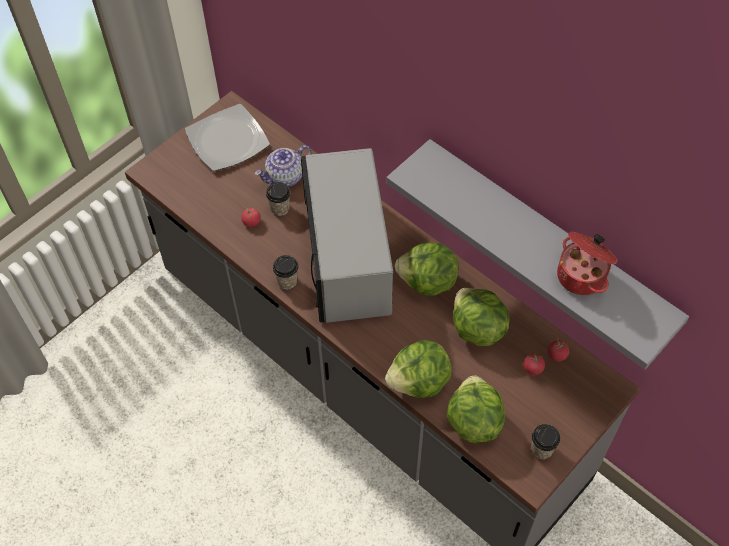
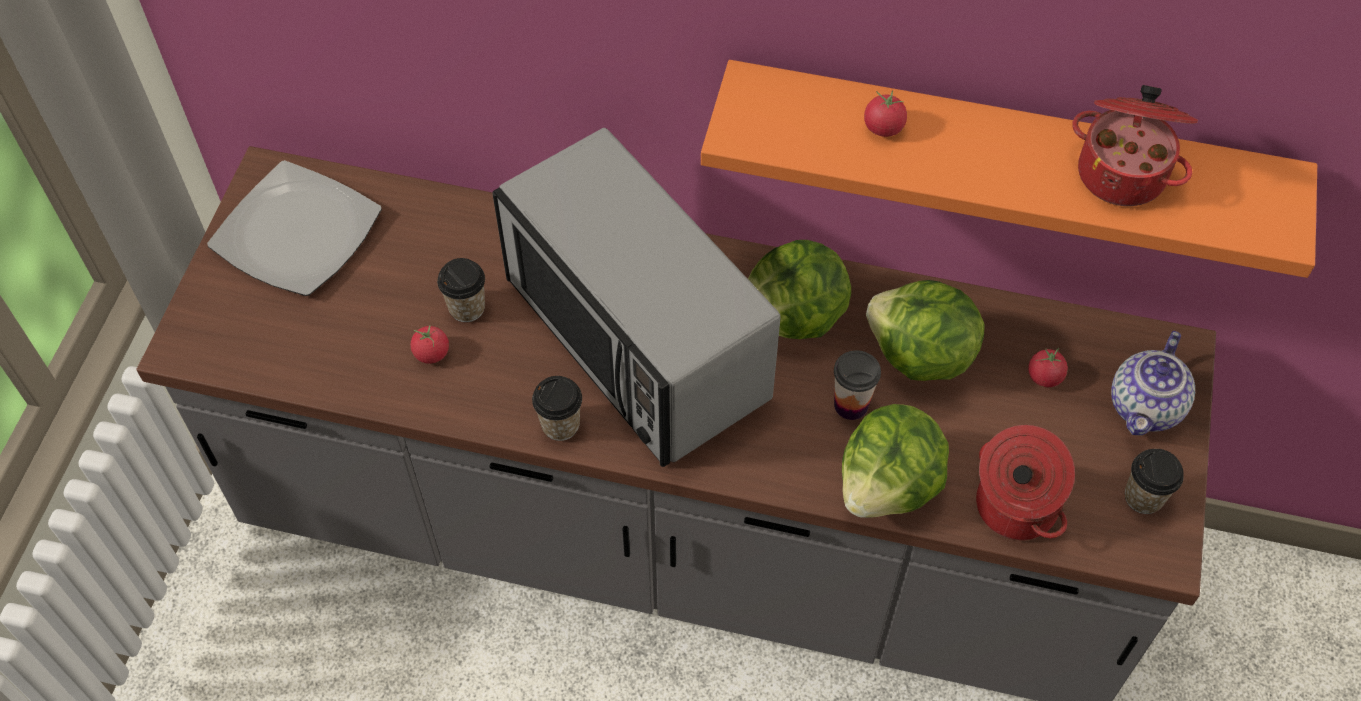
camera: 30 degrees left, 0 degrees up
(285, 177) = (442, 252): teapot -> teapot (1146, 407)
(427, 336) = (851, 405): none -> cup
(473, 421) = (1013, 506): lettuce -> cooking pot
(547, 242) = (1004, 152): grey shelf -> orange shelf
(557, 355) = (1065, 338): tomato -> tomato (883, 127)

